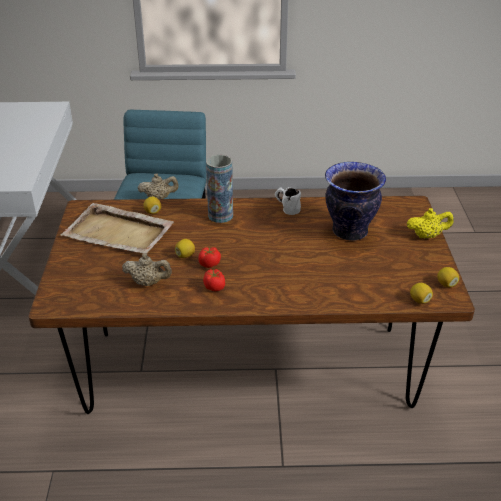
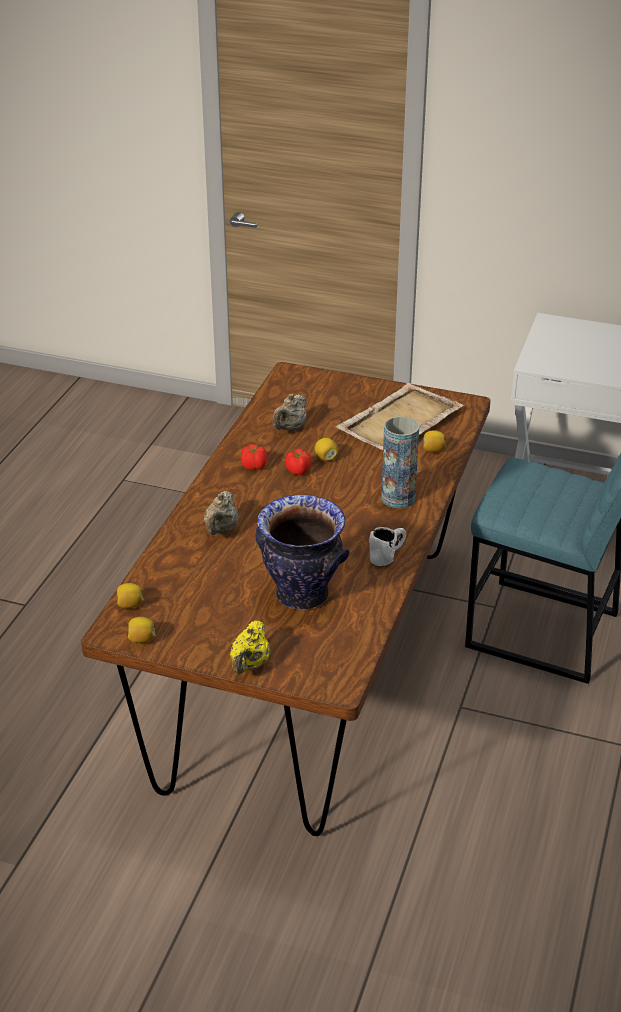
camera: 110 degrees right, 0 degrees up
(159, 198) = (511, 489): beige teapot -> beige teapot (221, 530)

